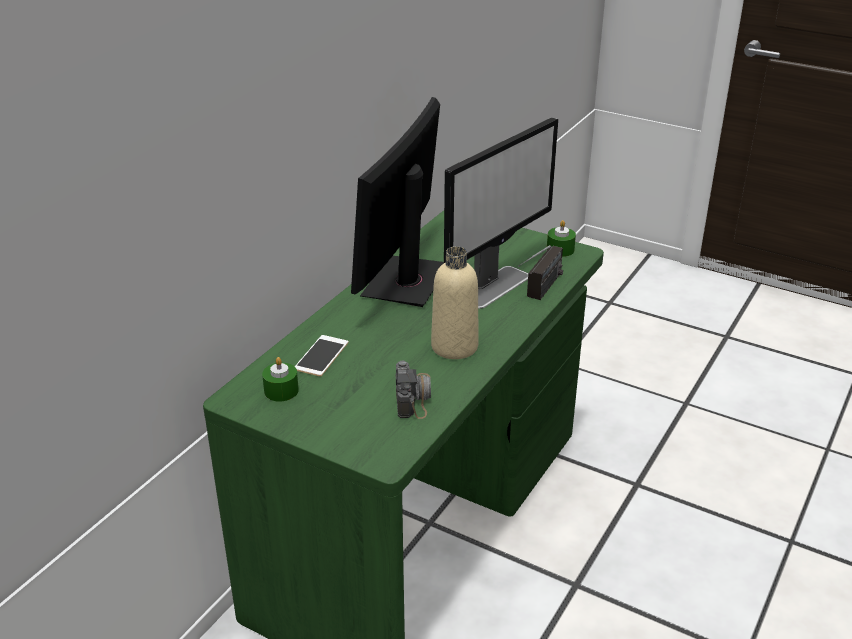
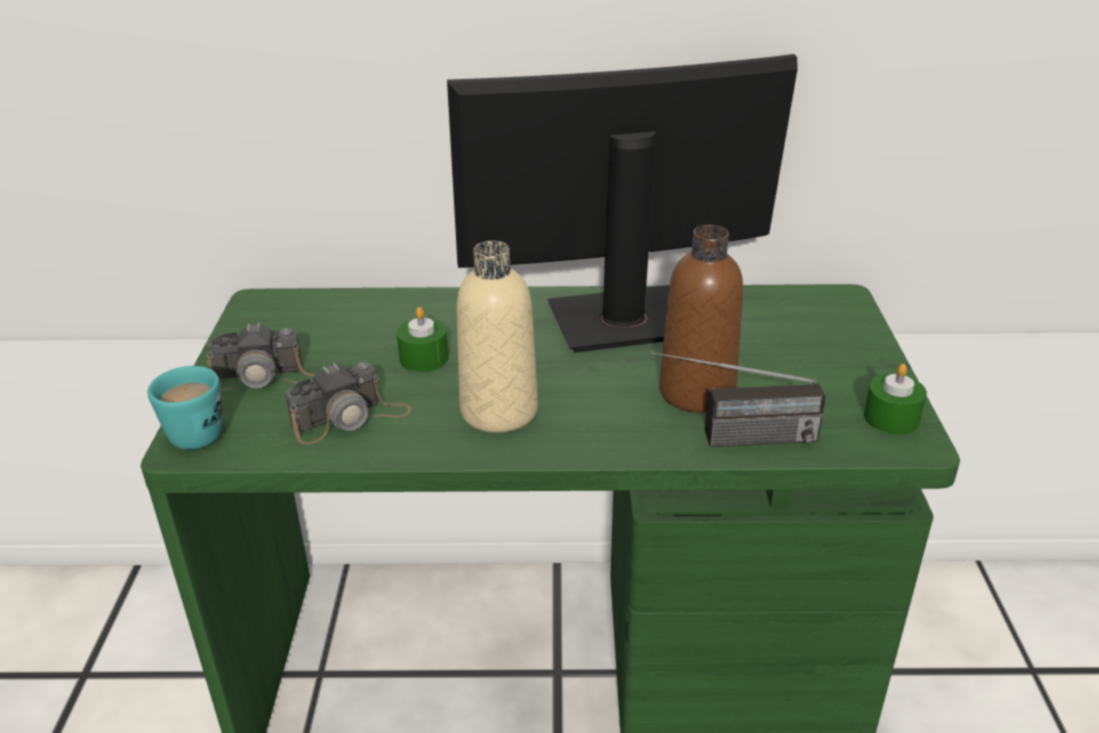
camera: 60 degrees right, 0 degrees up
(281, 390) = (295, 323): green candle -> green candle (424, 358)
(321, 356) = (389, 323): phone -> none
(337, 416) = (266, 377): none -> camera
(370, 454) = (197, 429): none -> turquoise mug
(494, 287) = (697, 392): monitor -> brown bottle

